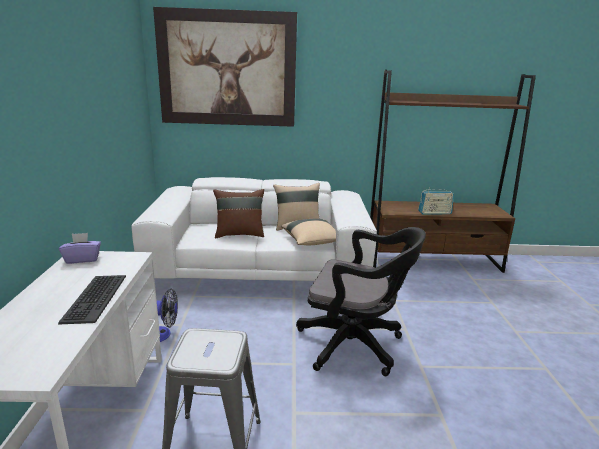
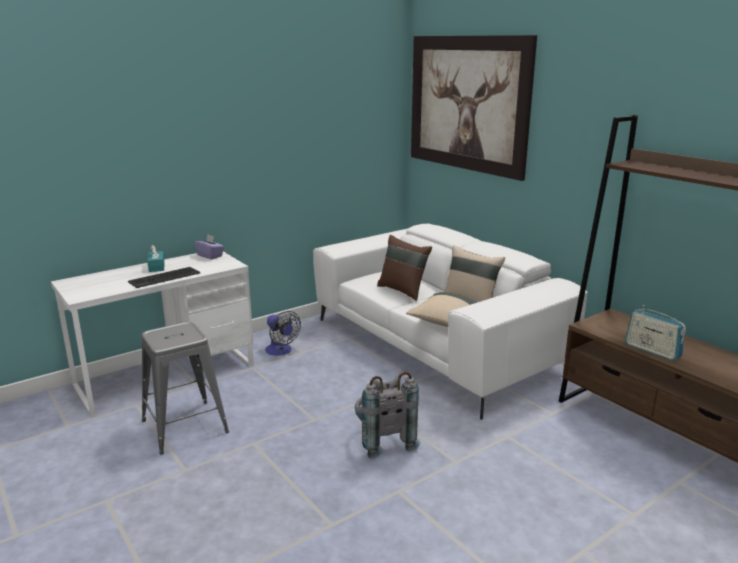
camera: 55 degrees right, 0 degrees up
(47, 294) = (156, 267): none -> turquoise tissue box
(355, 345) = (383, 440): black office chair -> grey backpack

